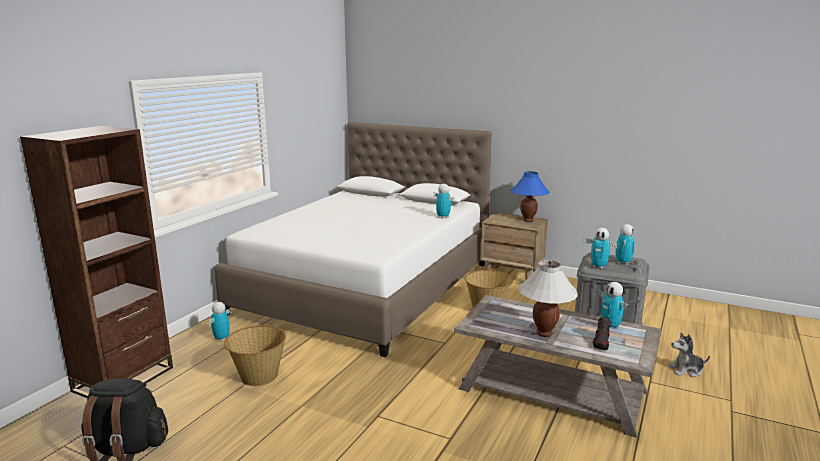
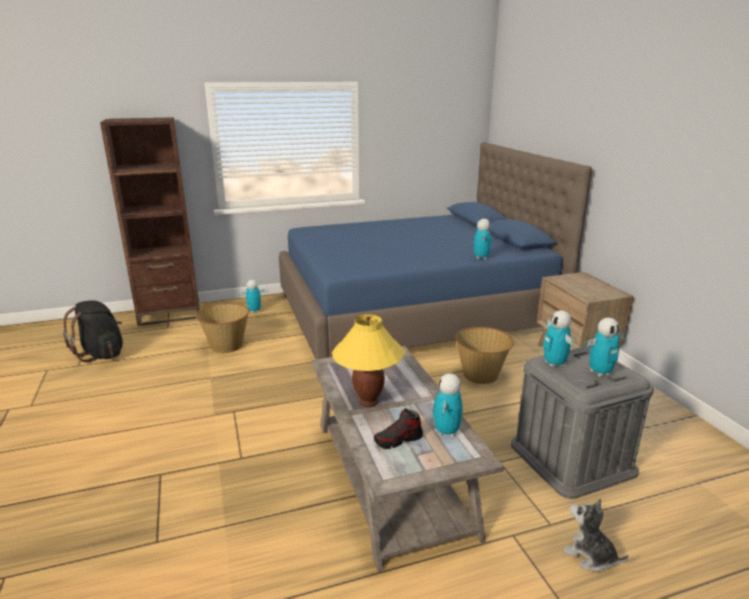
camera: 45 degrees right, 5 degrees up
(367, 287) = (414, 312): white bed -> blue bed
(528, 220) = (602, 290): blue table lamp -> none
(544, 333) = (368, 402): white table lamp -> yellow table lamp

